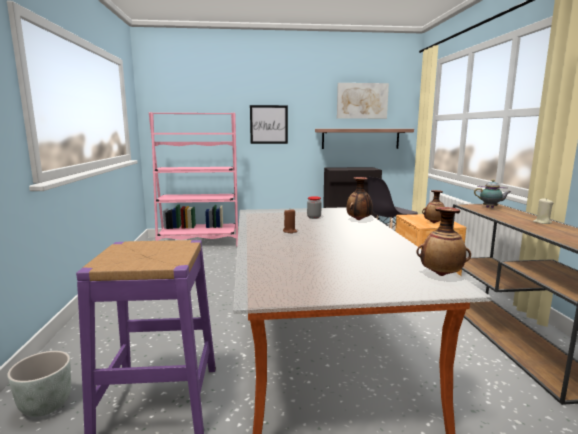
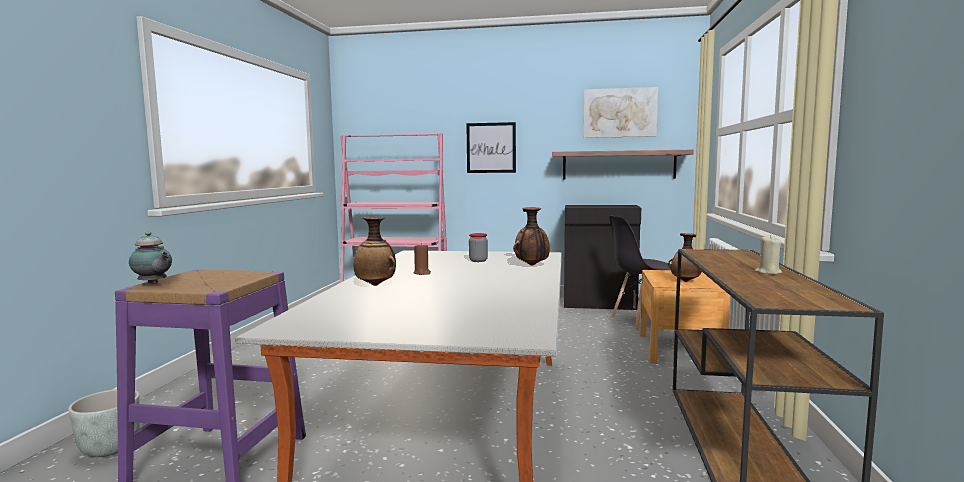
camera: 15 degrees right, 5 degrees down
(441, 275) = (530, 324): vase -> vase (376, 285)
(491, 207) = (727, 254): teapot -> teapot (153, 283)

